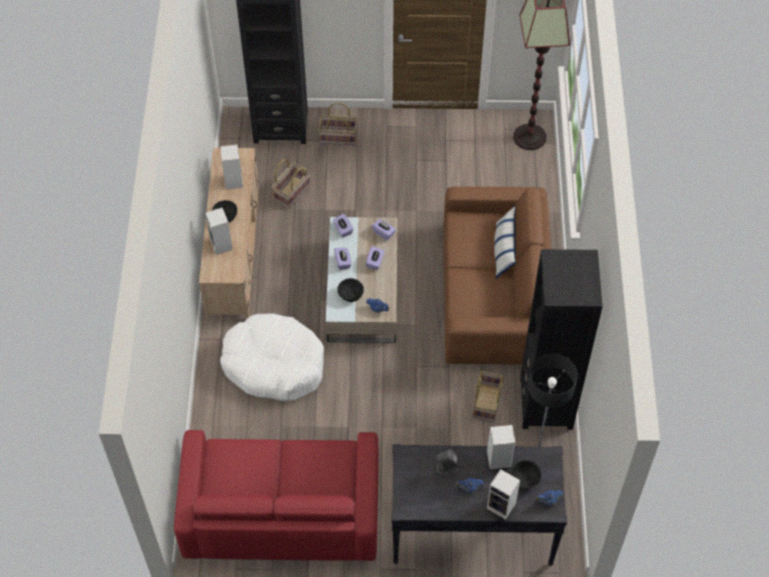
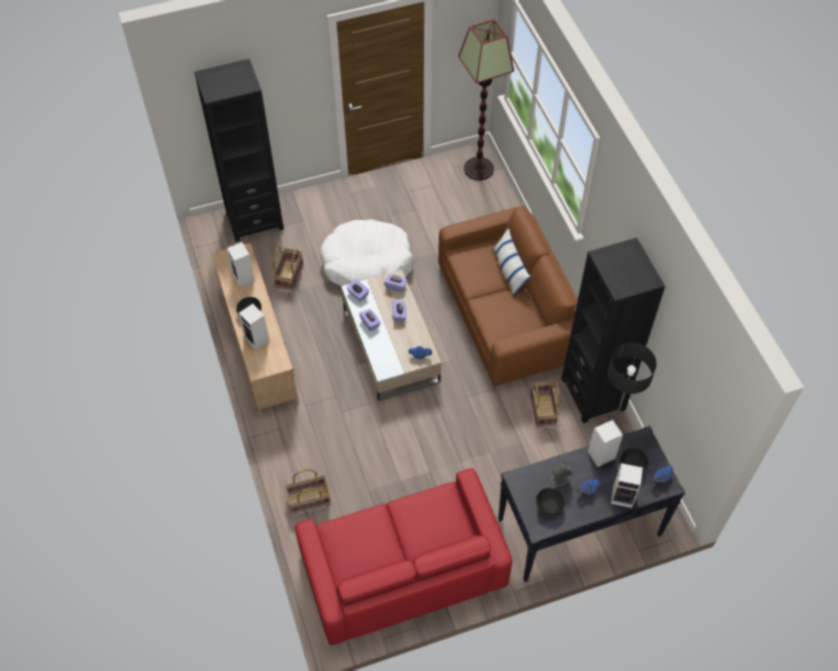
camera: 20 degrees left, 0 degrees up
(274, 364) = (338, 436): white dog bed -> white dog bed (367, 263)
(338, 137) = (311, 215): basket -> basket (309, 500)
(350, 295) = (390, 351): black bowl -> black bowl (549, 506)

